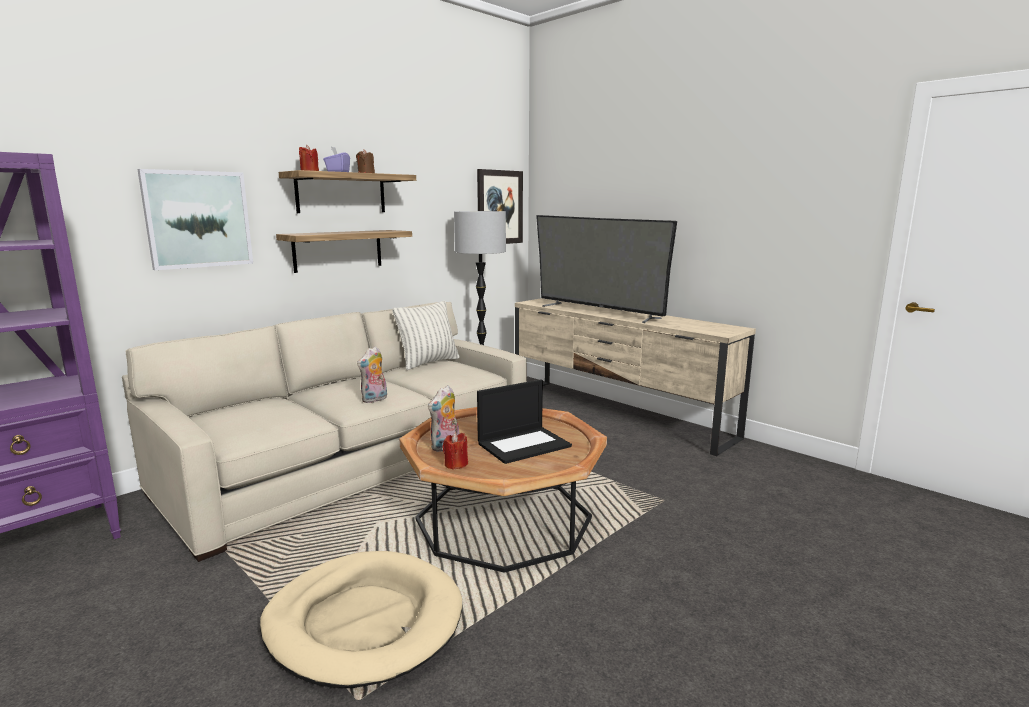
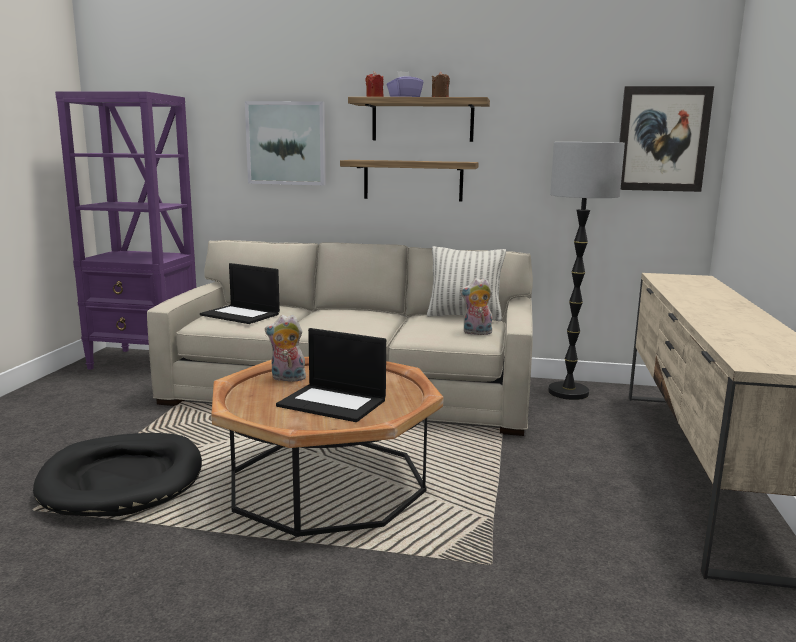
camera: 55 degrees right, 0 degrees up
(258, 419) = (241, 315): none -> laptop
(364, 621) = (123, 480): beige dog bed -> black dog bed
(375, 400) = (333, 328): plush toy -> plush toy (476, 333)
(456, 464) = (253, 391): red candle -> none
(598, 312) = (696, 301): television -> none

